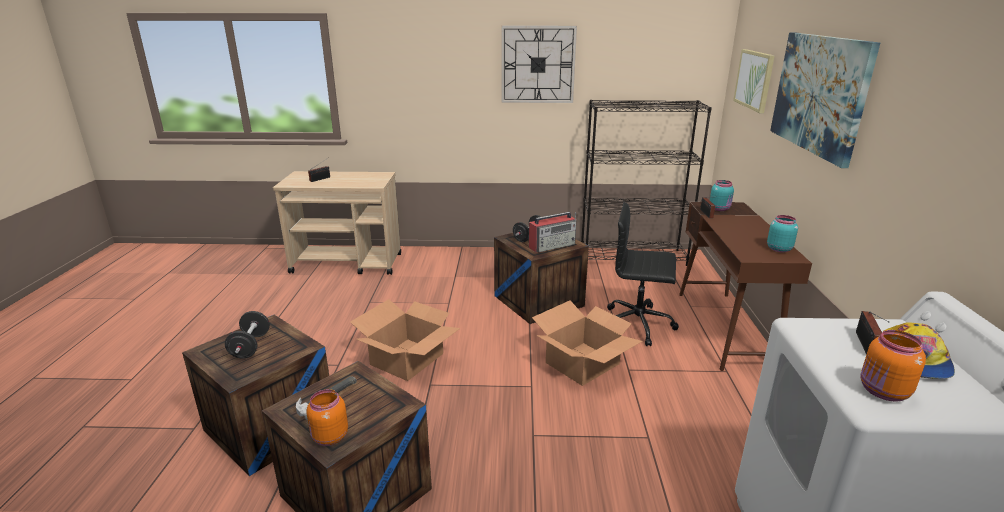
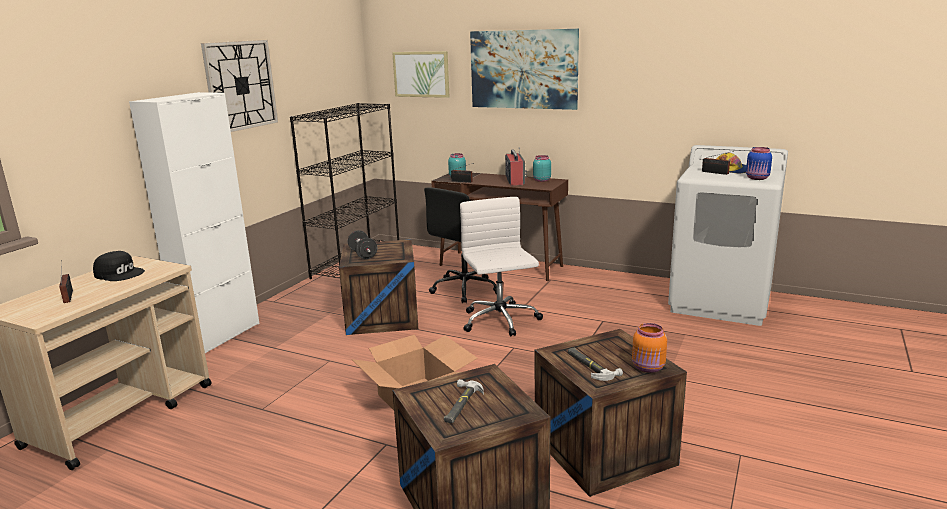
camera: 65 degrees left, 5 degrees down
(250, 346) = (460, 404): black dumbbell -> hammer
(361, 178) = (120, 273): none -> black cap
(459, 253) = (220, 336): none -> white cabinet
(552, 246) = (394, 249): radio -> radio (515, 180)
(583, 363) = (500, 321): cardboard box -> white office chair
(883, 392) = (757, 178): orange jar -> blue jar

